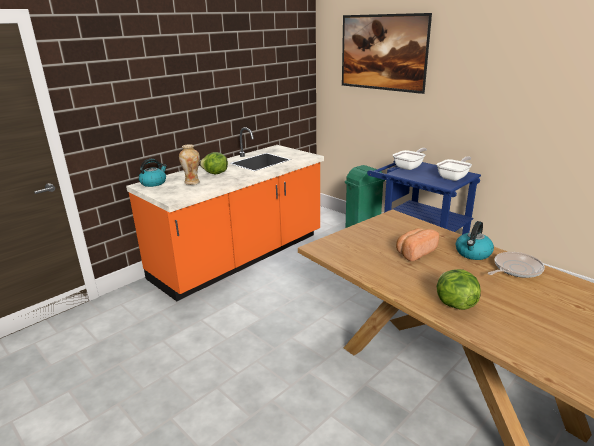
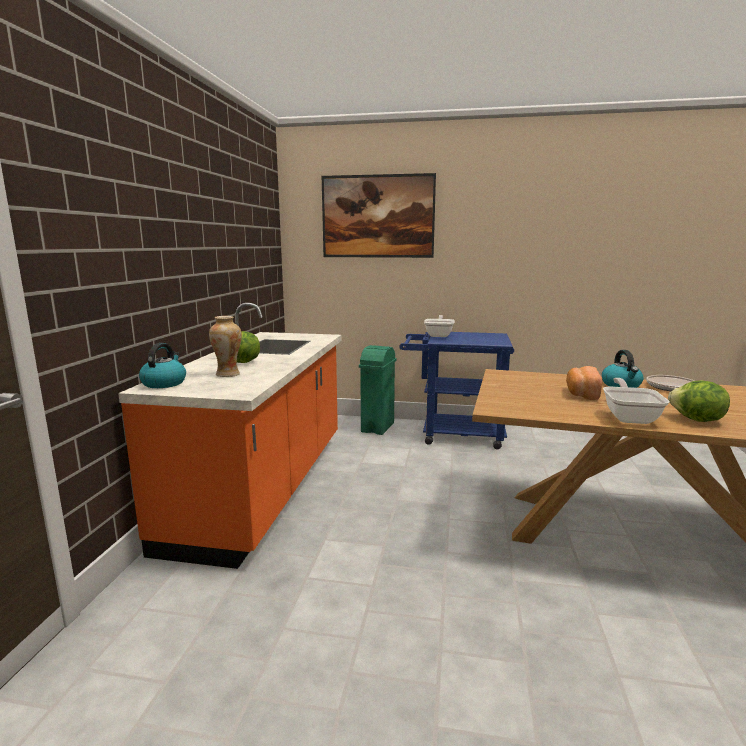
camera: 35 degrees left, 10 degrees down
(454, 177) = (493, 337): frying pan -> frying pan (629, 417)

